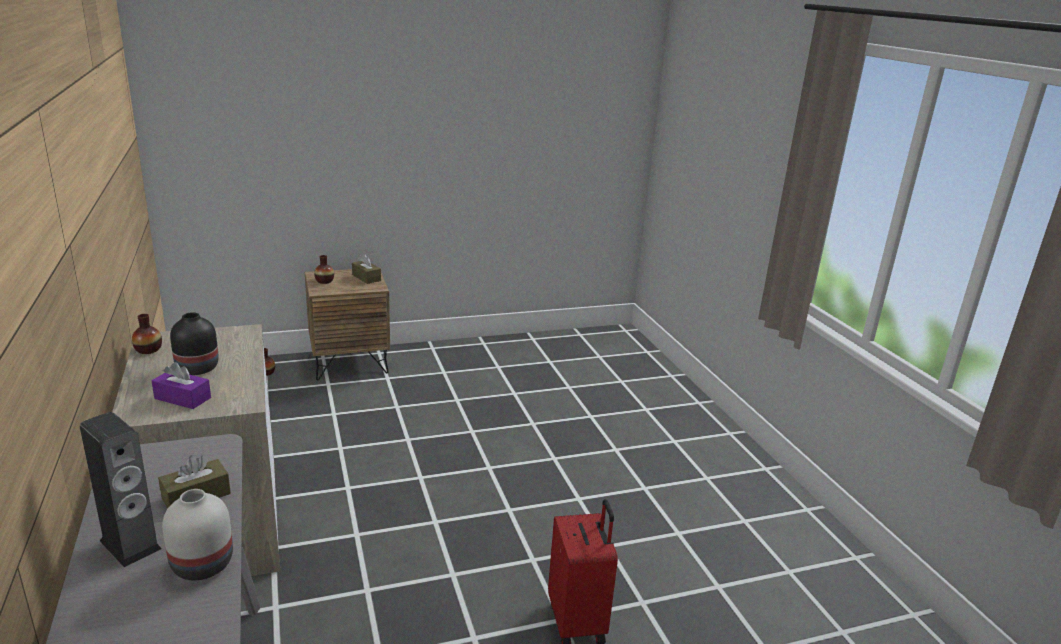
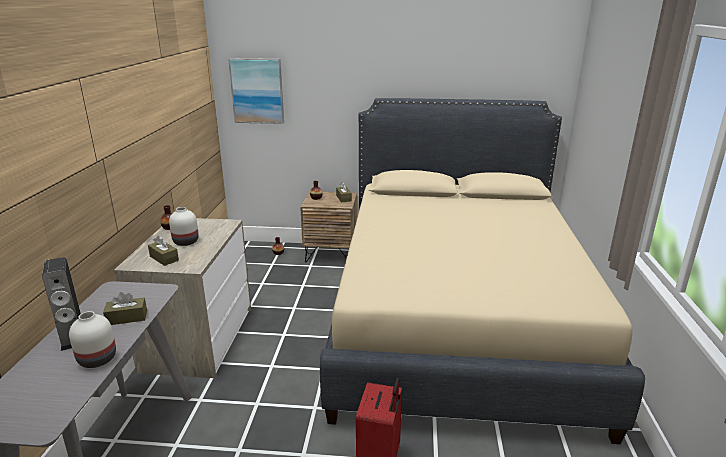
camera: 25 degrees right, 0 degrees up
(182, 398) = (164, 258): purple tissue box -> brown tissue box
(198, 368) = (186, 242): black vase -> white vase
(215, 120) = (257, 91): none -> picture
(568, 422) = (456, 318): none -> beige bed

